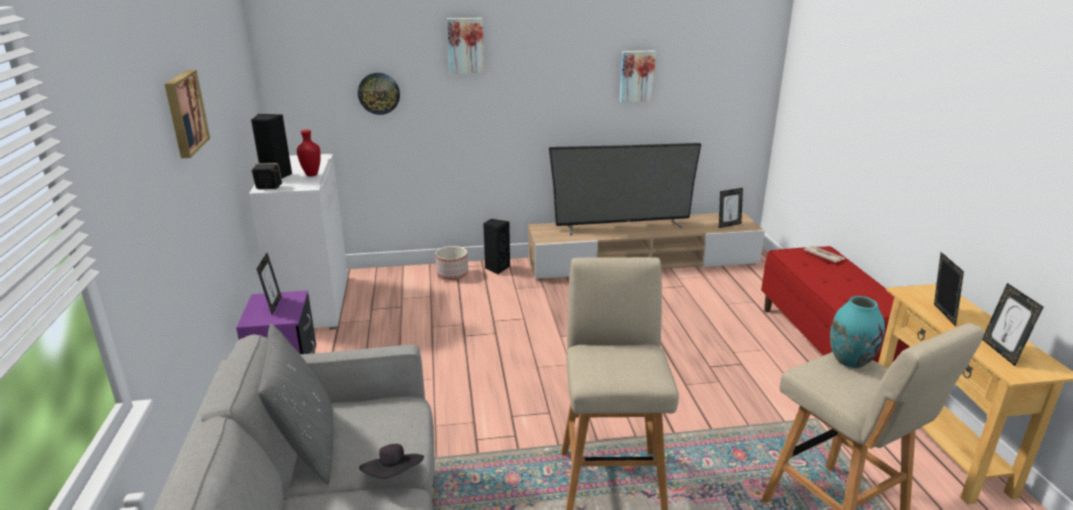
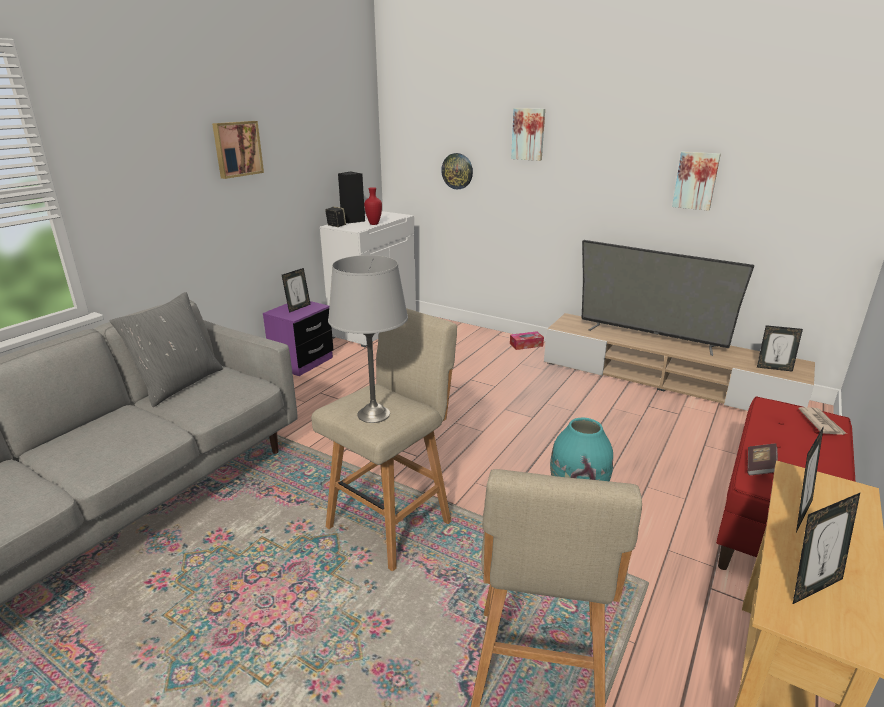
camera: 40 degrees right, 0 degrees up
(394, 476) = (185, 419): black hat -> none
(452, 274) = (487, 339): planter -> none
(496, 268) = (526, 345): black speaker -> tissue box
(634, 369) = (374, 414): none -> grey table lamp
(838, 299) = (760, 467): none -> book
(1001, 352) = (812, 586): picture frame -> picture frame turned 150 degrees counterclockwise

